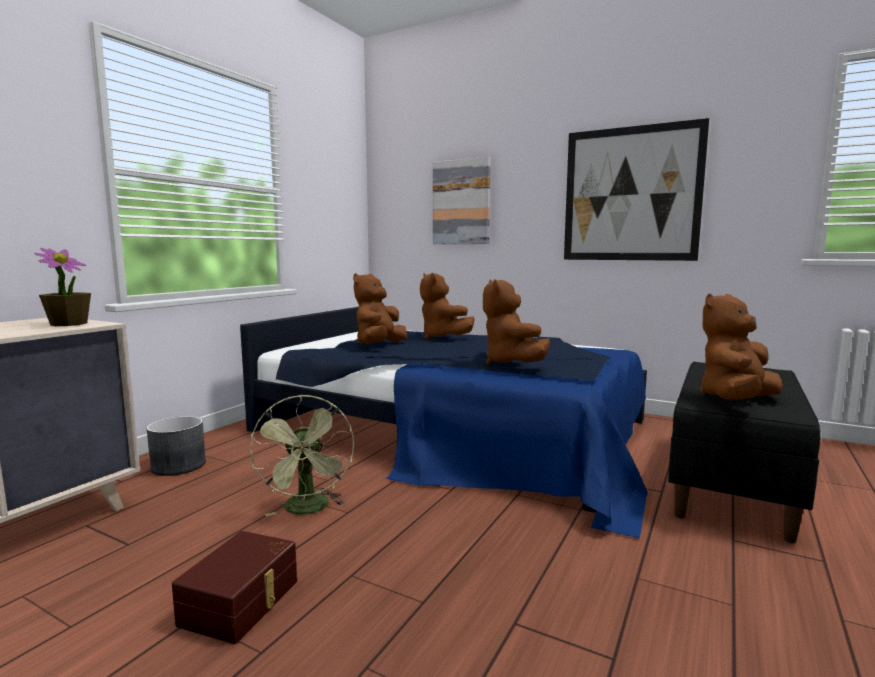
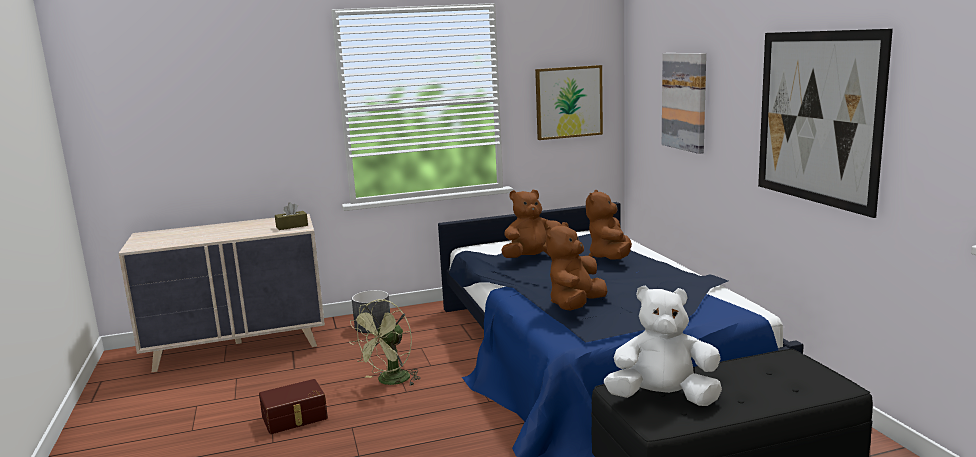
camera: 45 degrees right, 5 degrees up
(69, 324) = (292, 226): potted plant -> brown tissue box
(332, 207) = (568, 102): none -> picture
(736, 400) = (663, 398): brown plush toy -> white plush toy

